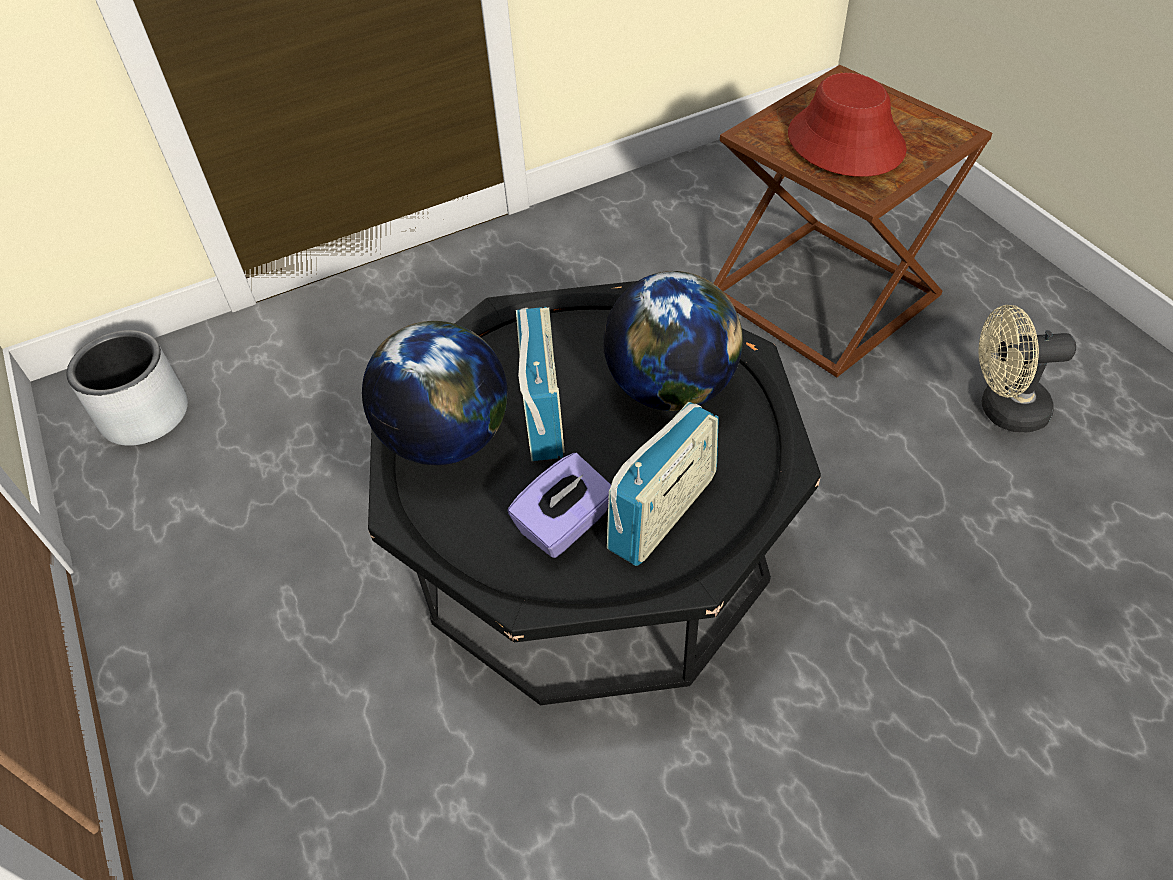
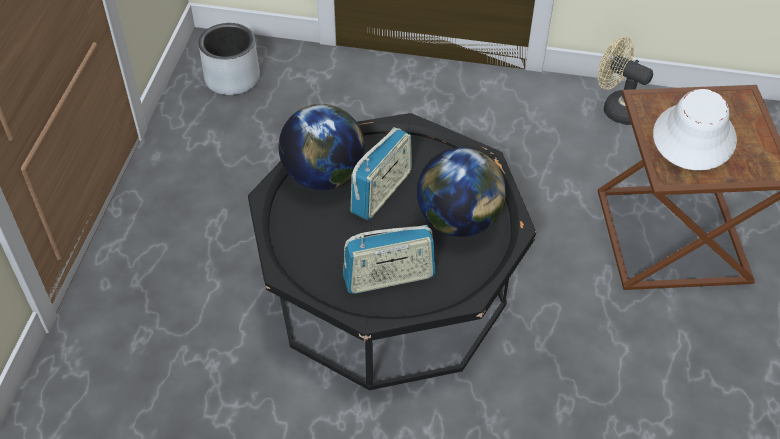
camera: 35 degrees right, 0 degrees up
(565, 524) = (338, 253): purple tissue box -> none
(844, 142) = (693, 137): red hat -> white hat
(1002, 410) = (710, 377): beige fan -> beige fan (617, 108)

